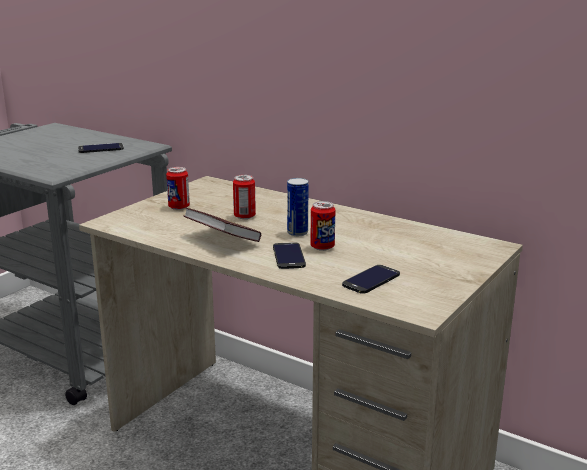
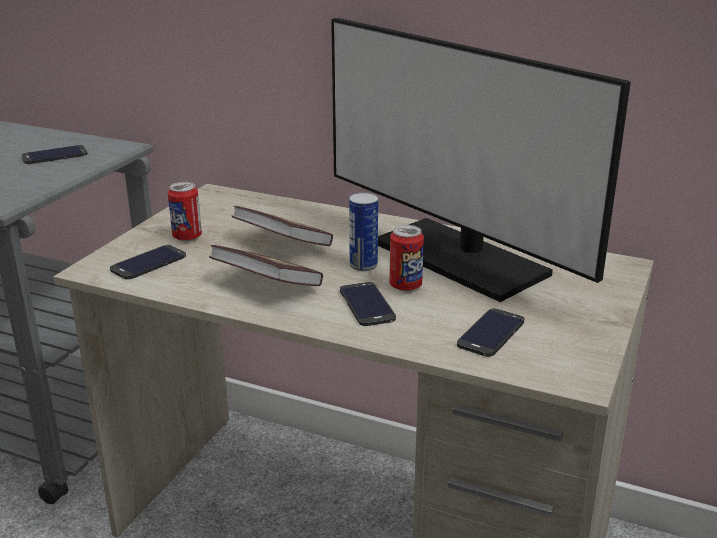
camera: 10 degrees left, 5 degrees up
(146, 221) = (148, 263): none -> phone
(244, 216) = (282, 245): can -> book
(371, 233) = (459, 259): none -> monitor

